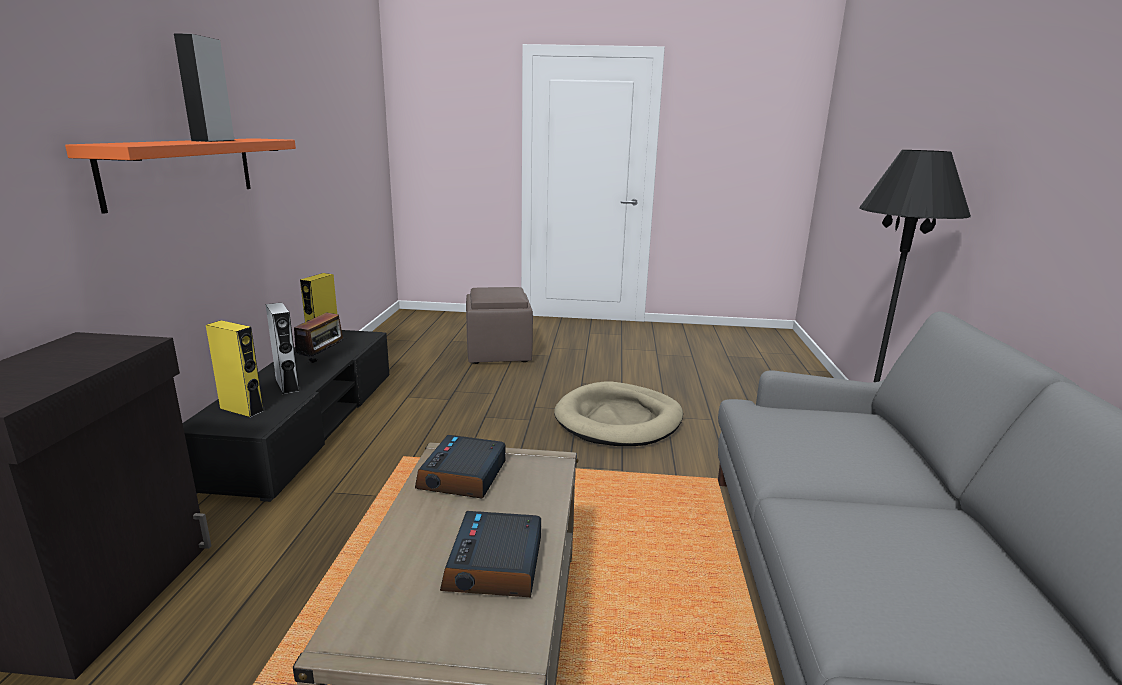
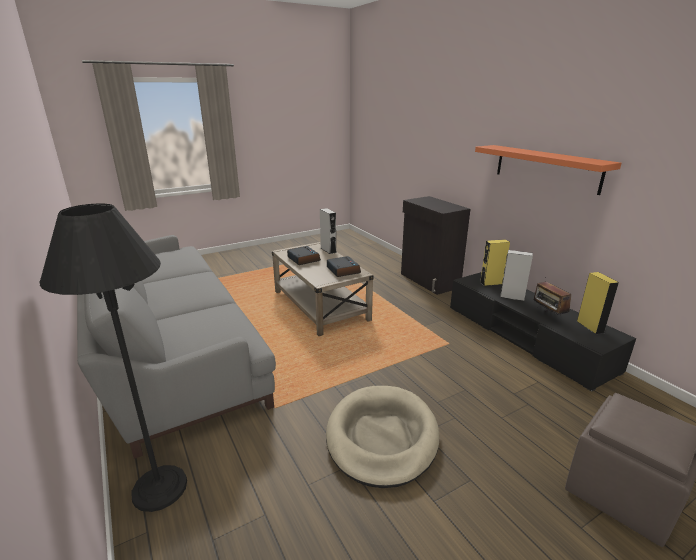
camera: 145 degrees right, 5 degrees up
(213, 140) = (544, 154): grey speaker -> grey speaker (328, 250)

